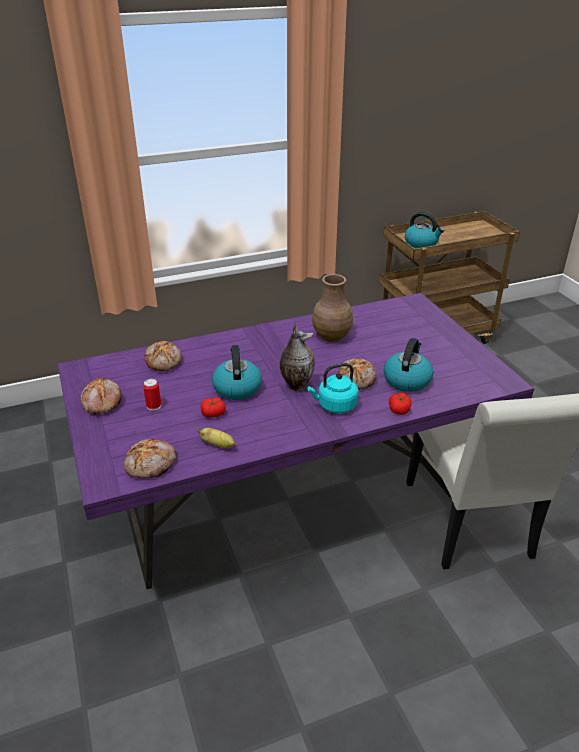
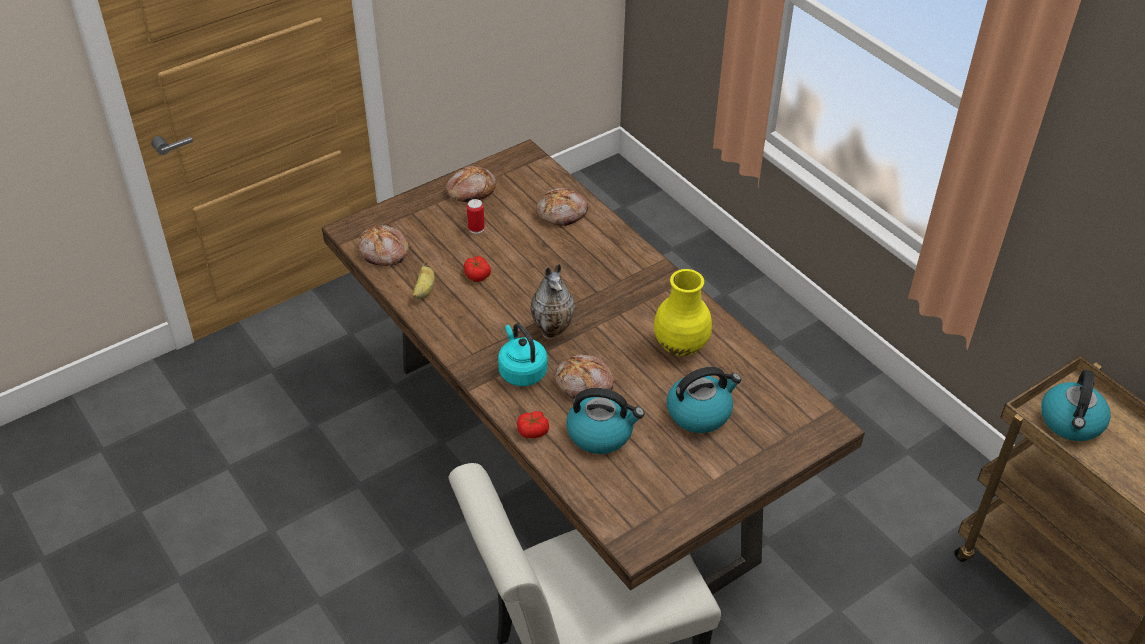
camera: 75 degrees right, 10 degrees up
(237, 387) = (530, 282): kettle -> kettle (699, 412)
(288, 500) = (568, 461): purple dining table -> brown dining table
(332, 336) = (681, 346): brown vase -> yellow vase

